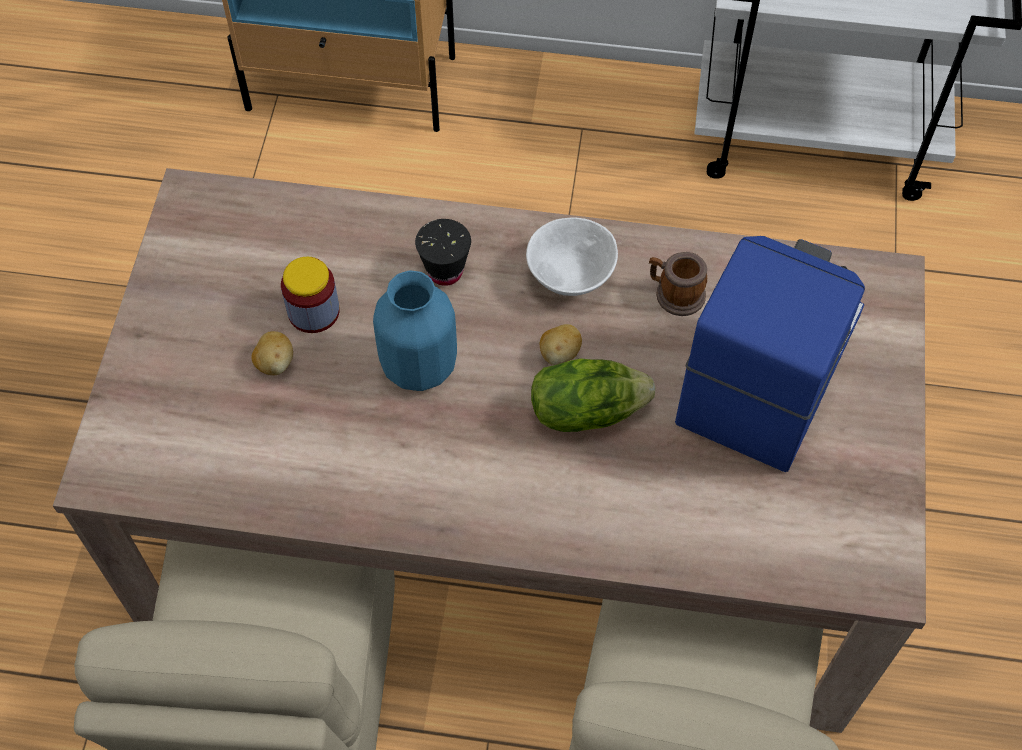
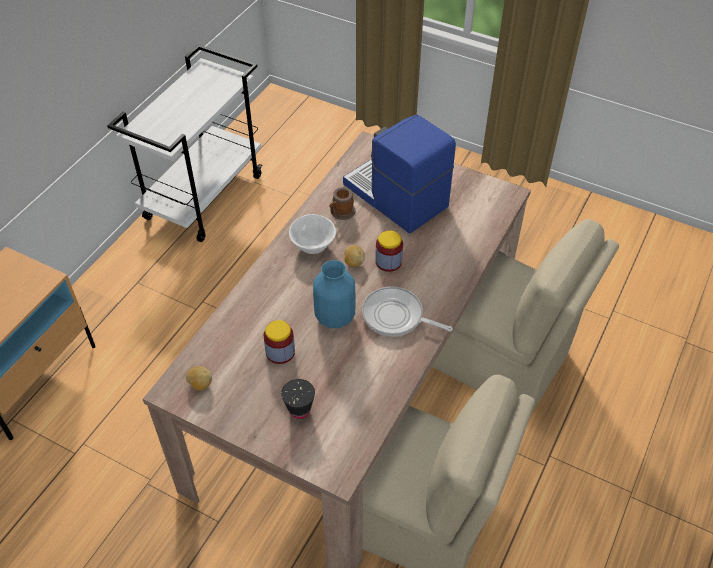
camera: 70 degrees left, 10 degrees down
(275, 363) = (304, 376): potato -> potato (200, 384)
(445, 272) = (284, 292): black cup -> black cup (299, 410)
(456, 462) = (396, 316): none -> frying pan
(586, 410) = (388, 261): lettuce -> jar

